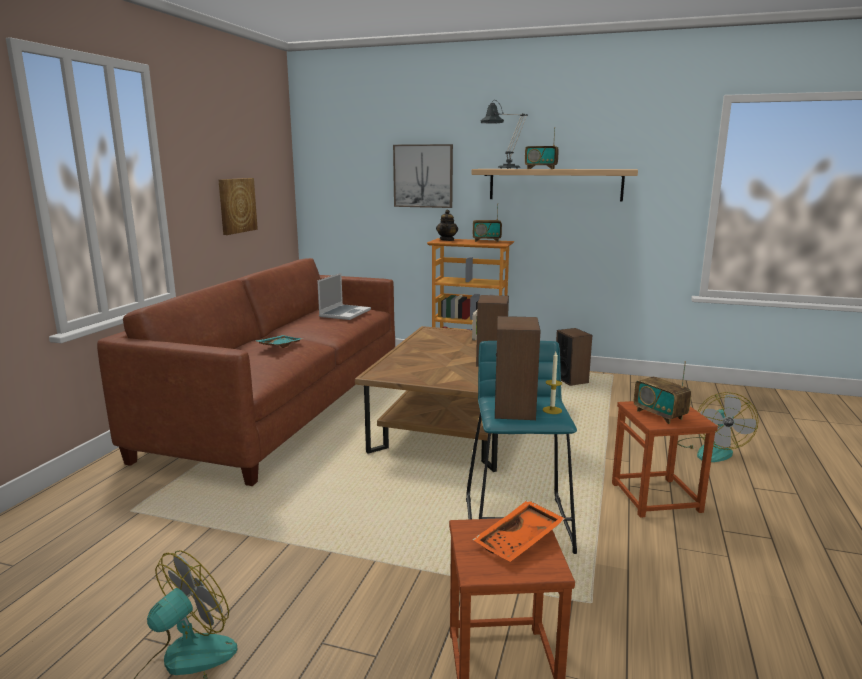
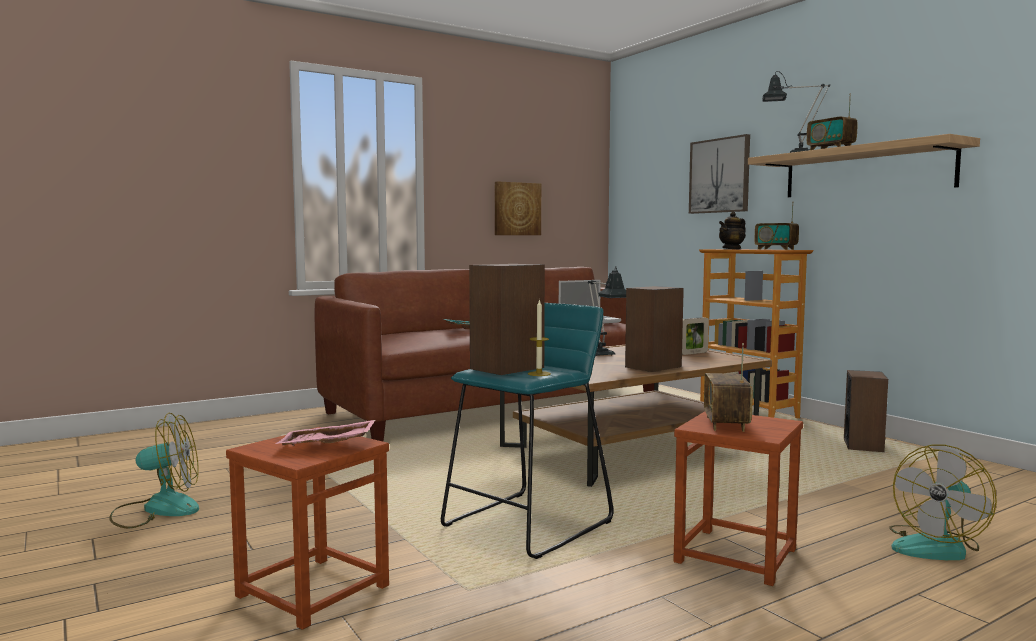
camera: 40 degrees right, 10 degrees down
(429, 354) = (603, 355): none -> table lamp
(520, 541) = (327, 445): orange tray -> pink tray

